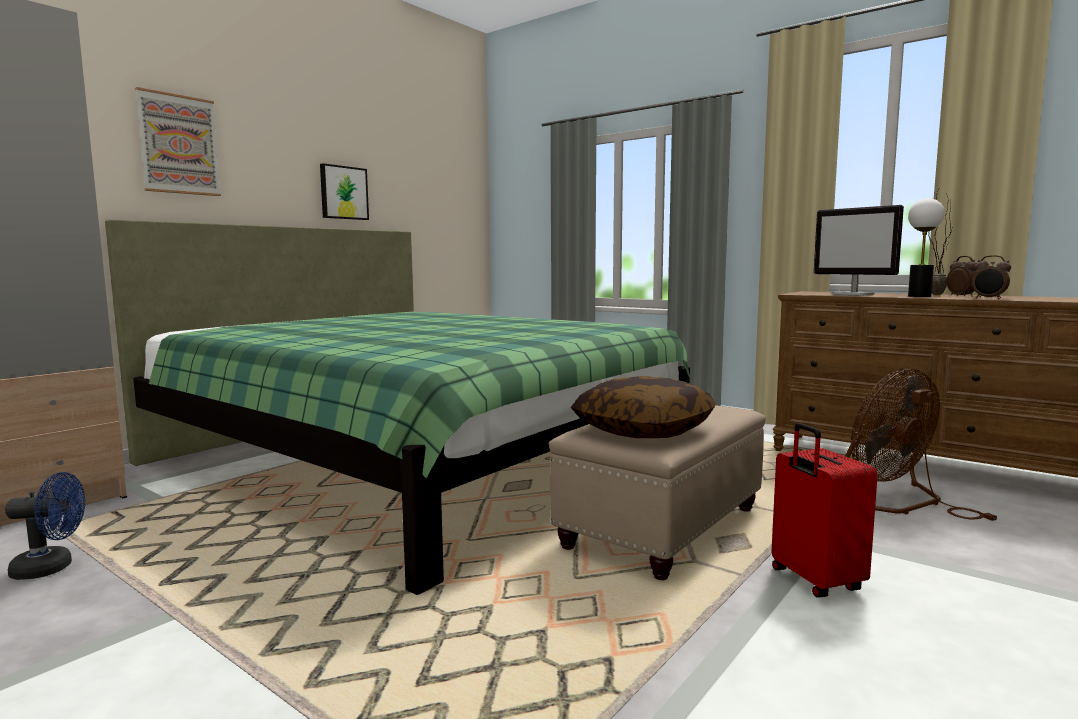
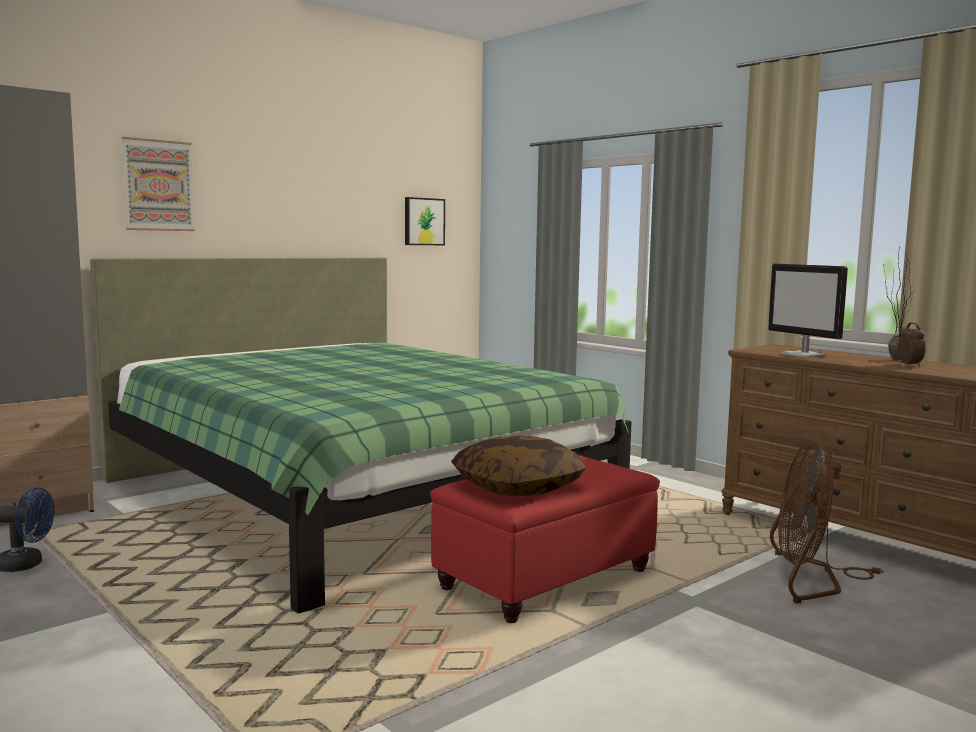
camera: 10 degrees right, 0 degrees up
(343, 193) = (316, 221): picture -> picture (423, 221)
(663, 528) = (547, 579): beige ottoman -> red ottoman
(814, 581) = (649, 638): red suitcase -> none
(905, 502) = (812, 577): brown fan -> brown fan turned 60 degrees counterclockwise
(919, 296) = (865, 362): table lamp -> none
(988, 298) = (924, 371): alarm clock -> none

